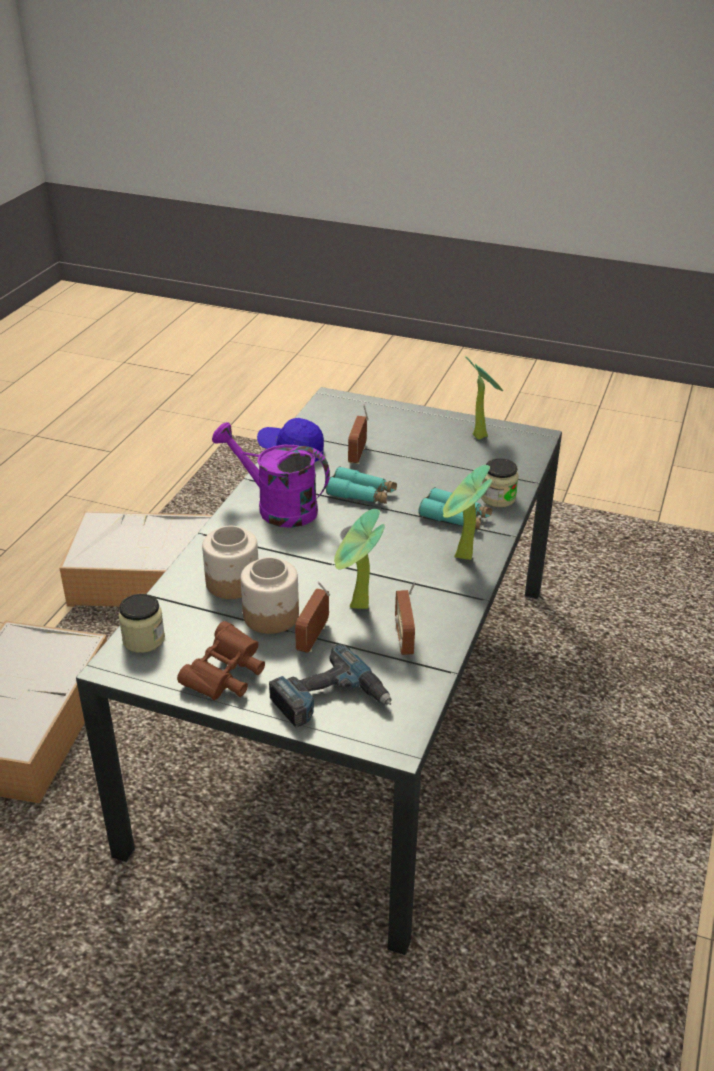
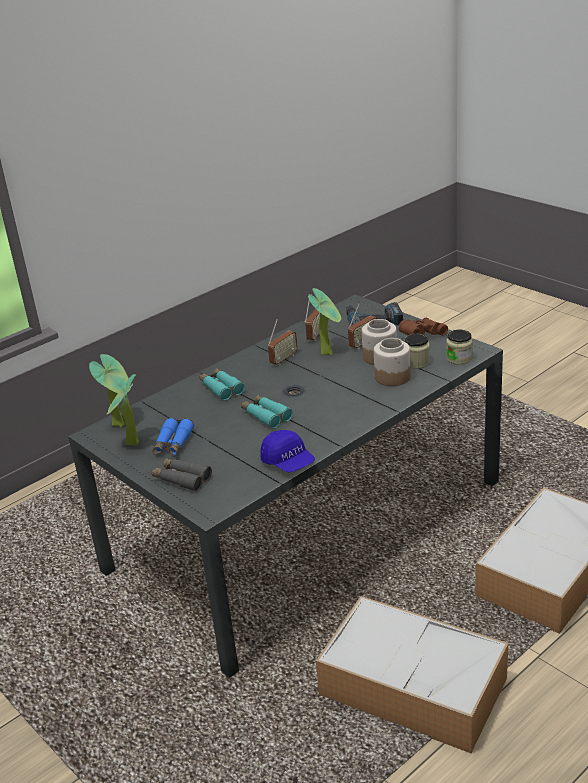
camera: 150 degrees left, 5 degrees down
(277, 507) = (333, 418): purple watering can -> none
(358, 455) = (240, 447): radio -> radio (283, 359)
(387, 416) = (181, 479): none -> grey binoculars
(435, 444) = (173, 444): none -> blue binoculars
(461, 558) = (245, 365): potted plant -> potted plant (121, 423)
(498, 498) = (179, 395): jar -> jar (416, 362)

